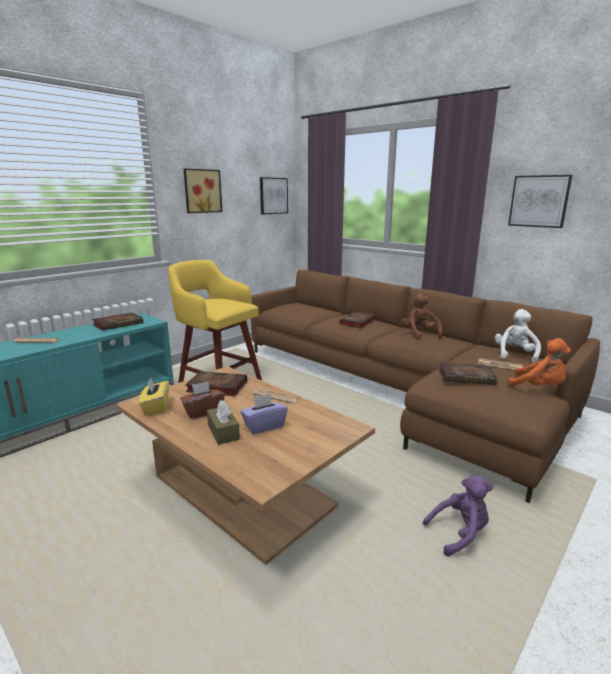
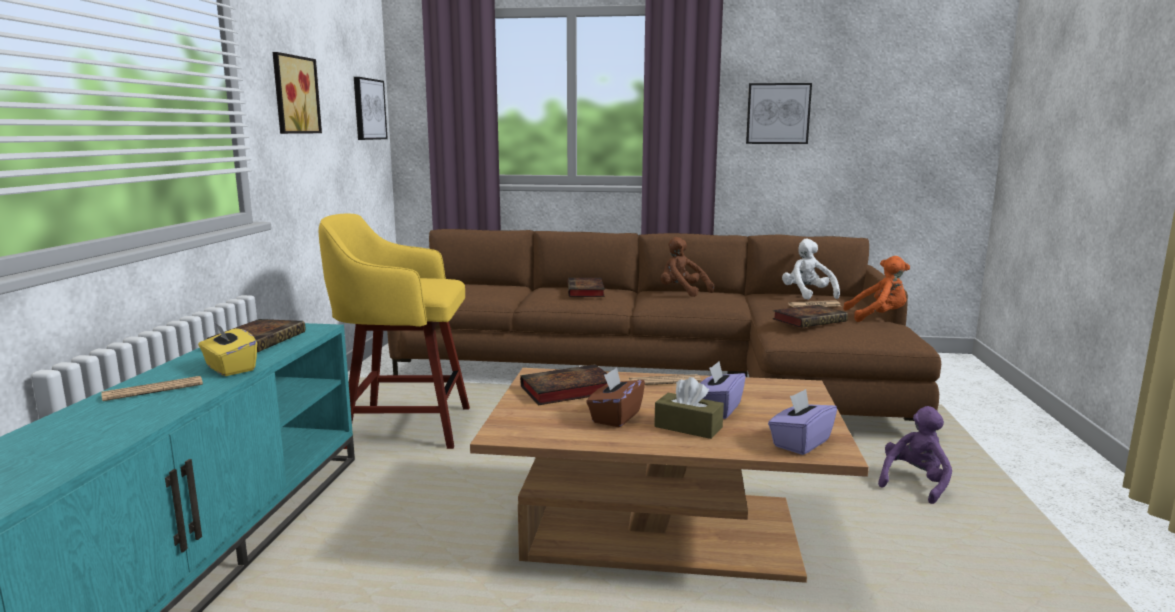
camera: 35 degrees left, 5 degrees down
(156, 407) = (539, 430): yellow tissue box -> yellow tissue box (229, 368)
(258, 468) = (800, 443): none -> purple tissue box

